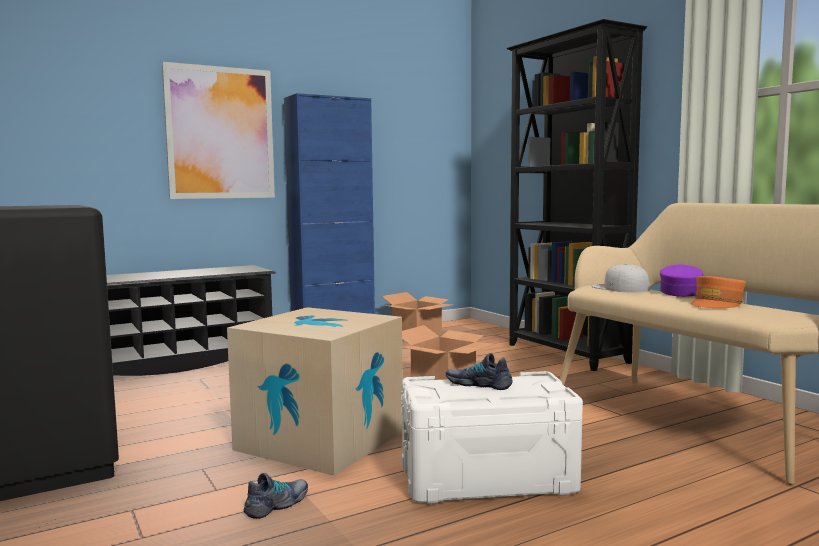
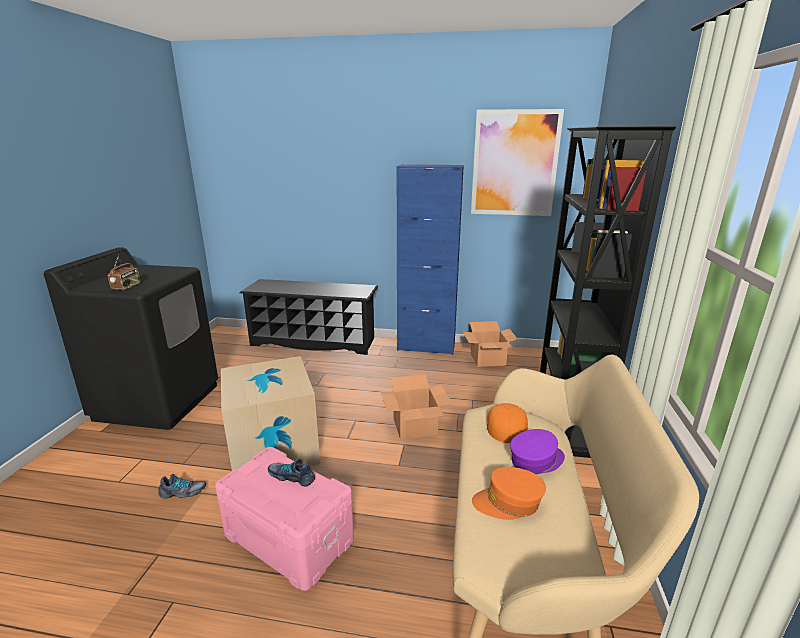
camera: 40 degrees right, 15 degrees up
(40, 207) = (127, 287): none -> radio
(220, 133) = (356, 192): picture -> picture (514, 164)
(479, 384) = (292, 476): shoe -> shoe turned 45 degrees counterclockwise
(487, 478) = (288, 538): white storage box -> pink storage box
(619, 288) = (505, 425): white cap -> orange cap

